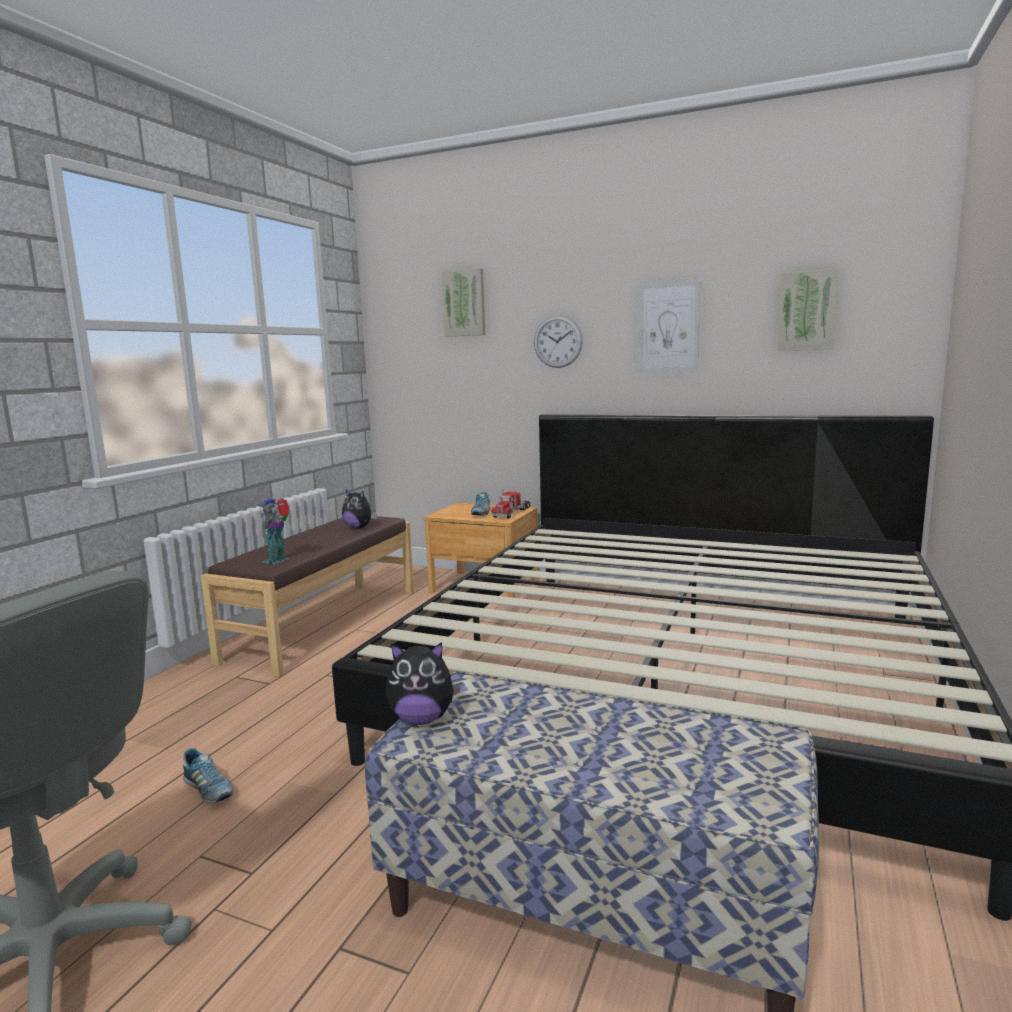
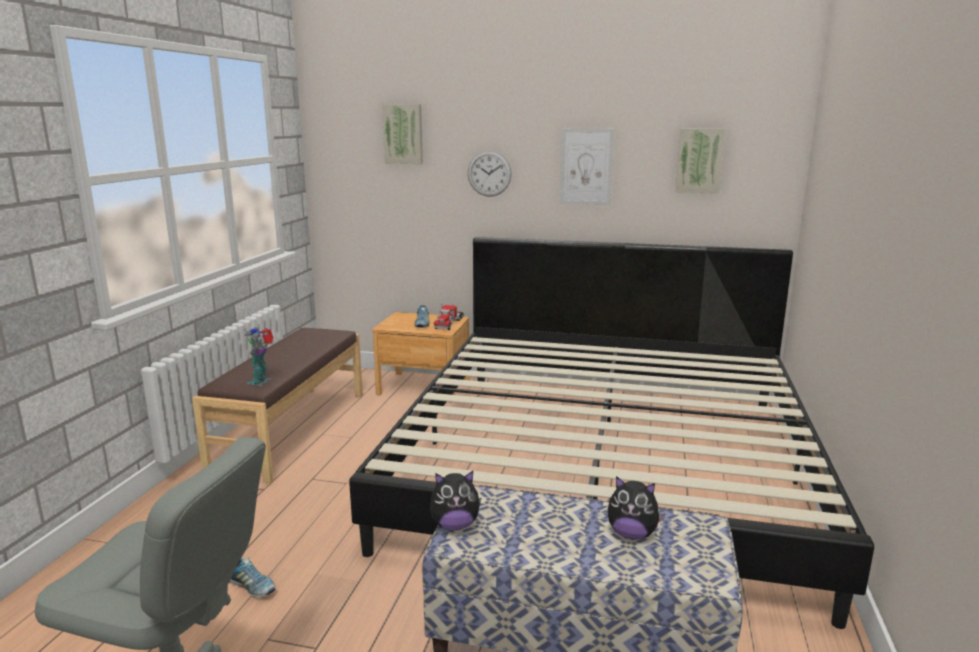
camera: 10 degrees left, 5 degrees up
(359, 527) = (318, 343): plush toy -> plush toy (632, 534)

